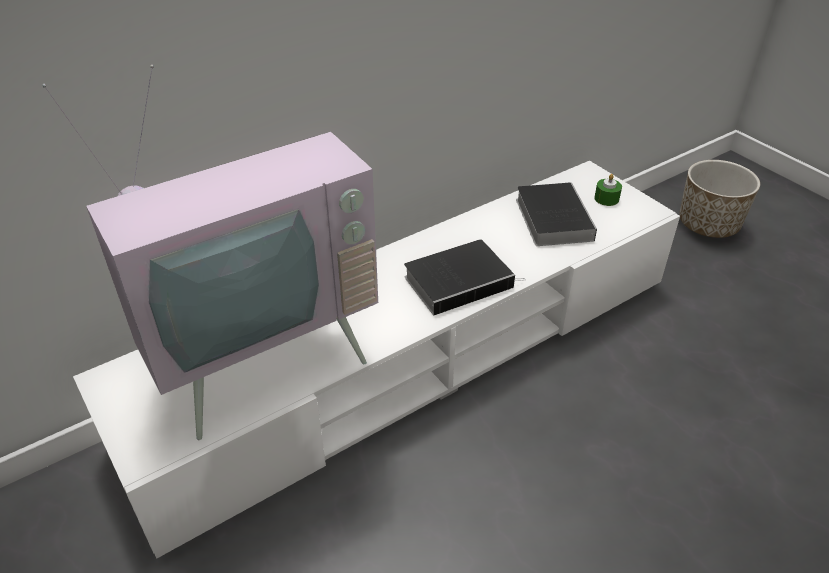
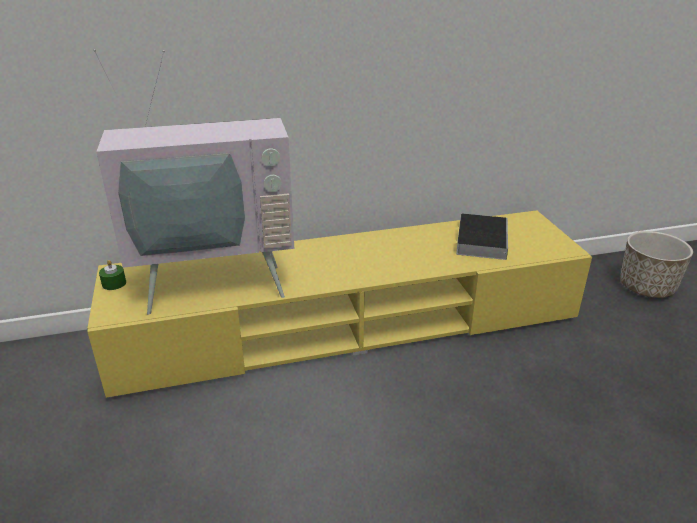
camera: 20 degrees right, 10 degrees down
(415, 357) = (349, 325): white tv stand -> yellow tv stand
(460, 280) = (384, 264): book -> none
(606, 198) = (534, 235): green candle -> green candle (114, 283)

